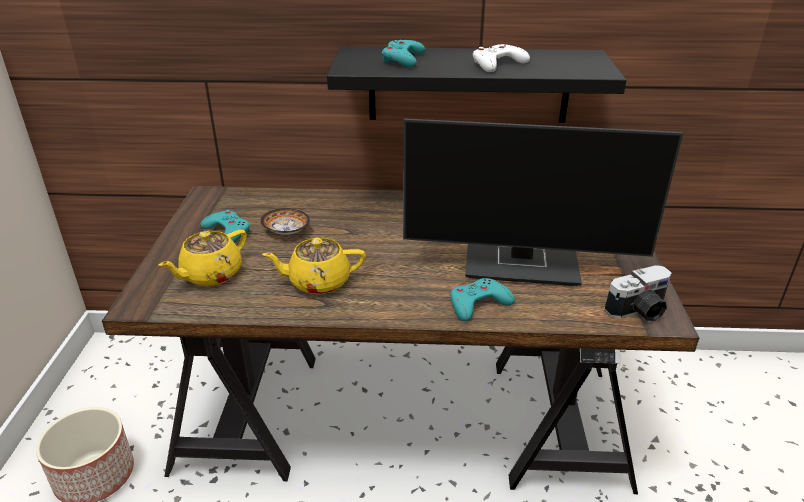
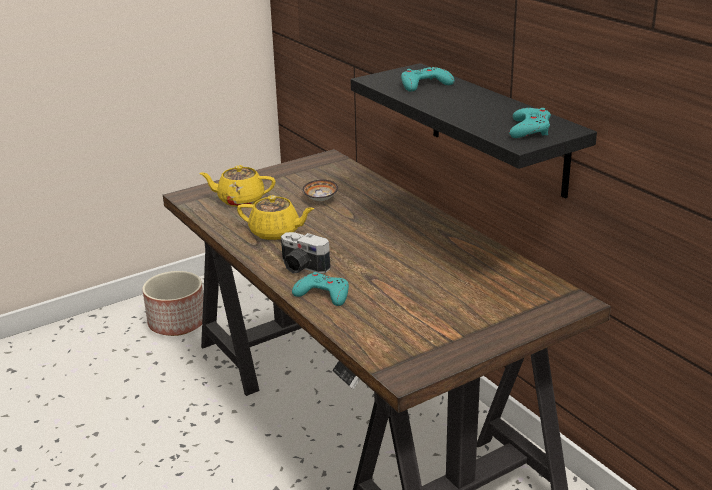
camera: 55 degrees right, 5 degrees down
(227, 232) = (293, 183): turquoise game controller -> turquoise game controller (529, 129)
(318, 282) = (276, 233): yellow teapot -> yellow teapot turned 150 degrees clockwise
(497, 64) = (471, 110): white game controller -> none
(524, 263) = (405, 294): monitor -> none
(639, 311) = (401, 361): camera -> camera (302, 267)

